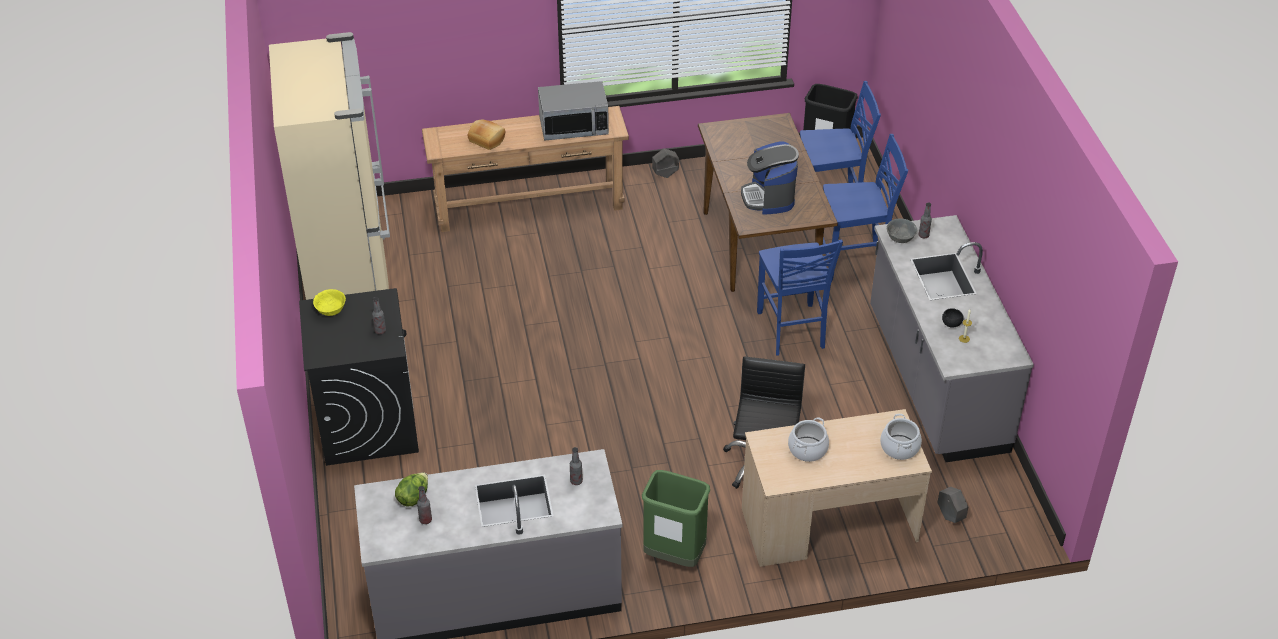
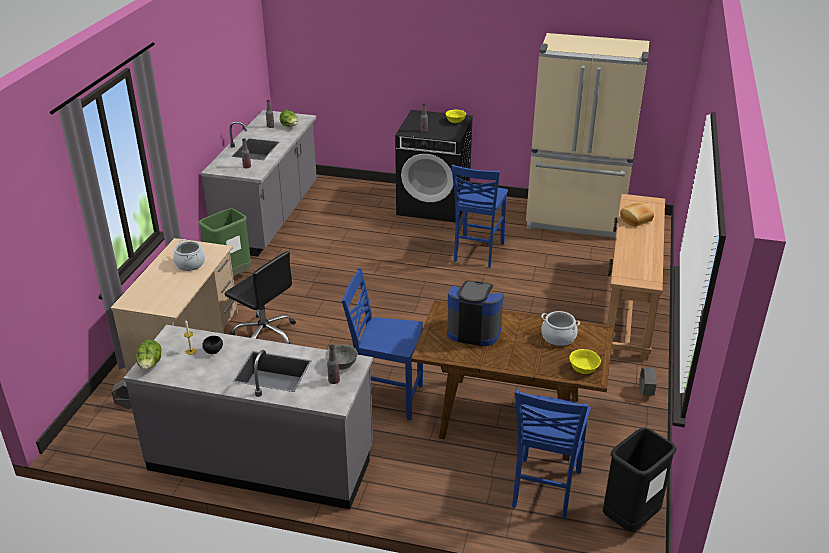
camera: 115 degrees right, 10 degrees down
(573, 126) = (637, 260): microwave -> none
(774, 127) = (583, 369): none -> yellow bowl
(854, 262) = (449, 472): blue chair -> blue chair (477, 252)
(899, 447) = (145, 301): cooking pot -> cooking pot (558, 337)
(1004, 355) = (150, 365): none -> lettuce

